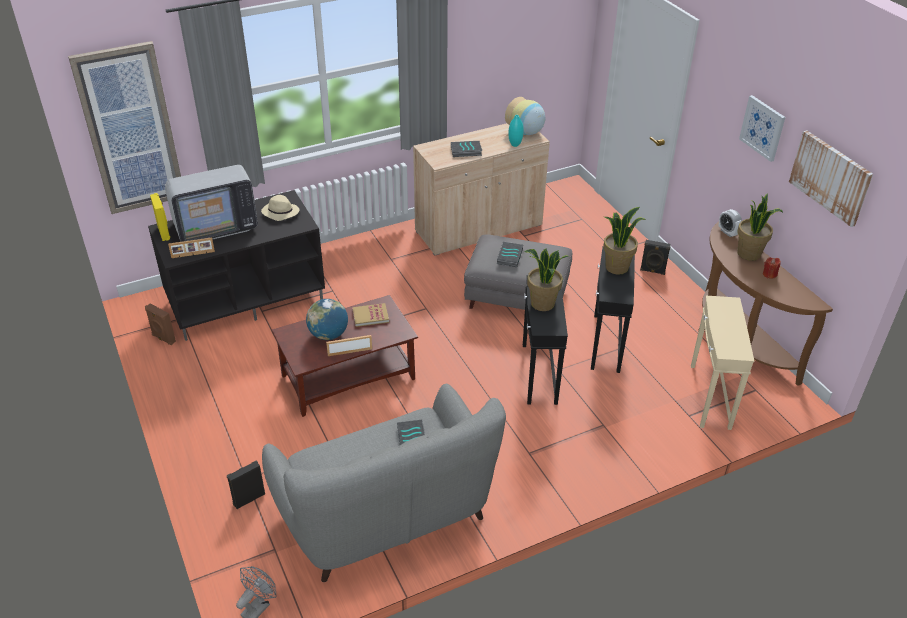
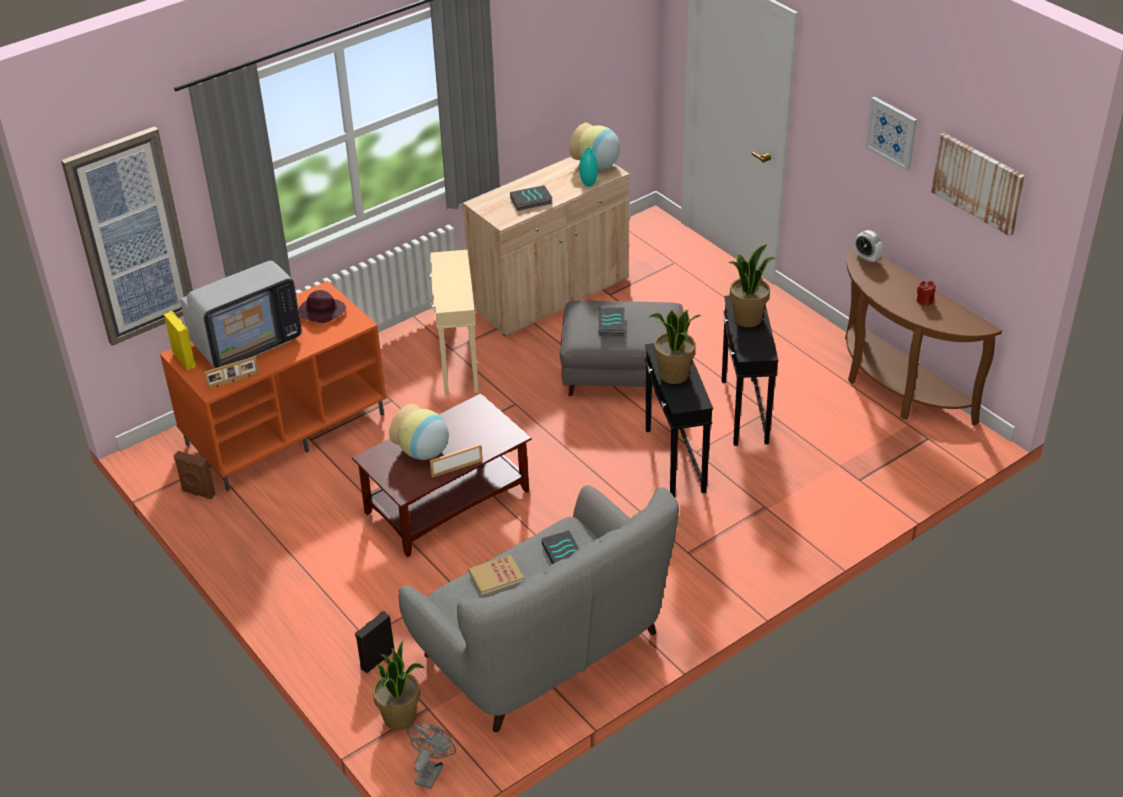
camera: 10 degrees left, 0 degrees up
(247, 299) = (286, 428): black tv stand -> orange tv stand
(280, 212) = (321, 312): beige hat -> purple hat
(328, 335) = (424, 452): globe -> vase
(370, 316) = (466, 422): book -> book (496, 577)
(652, 271) = (777, 316): black speaker -> none
(709, 396) = (878, 454): beige side table -> beige side table (458, 363)
(749, 254) = (897, 280): potted plant -> potted plant (400, 718)

